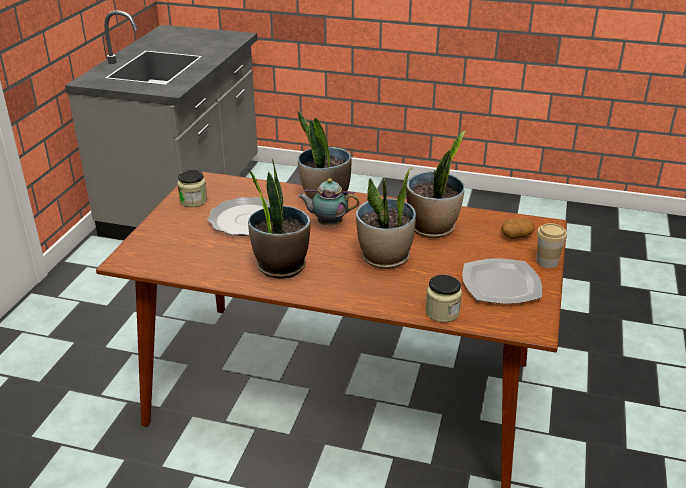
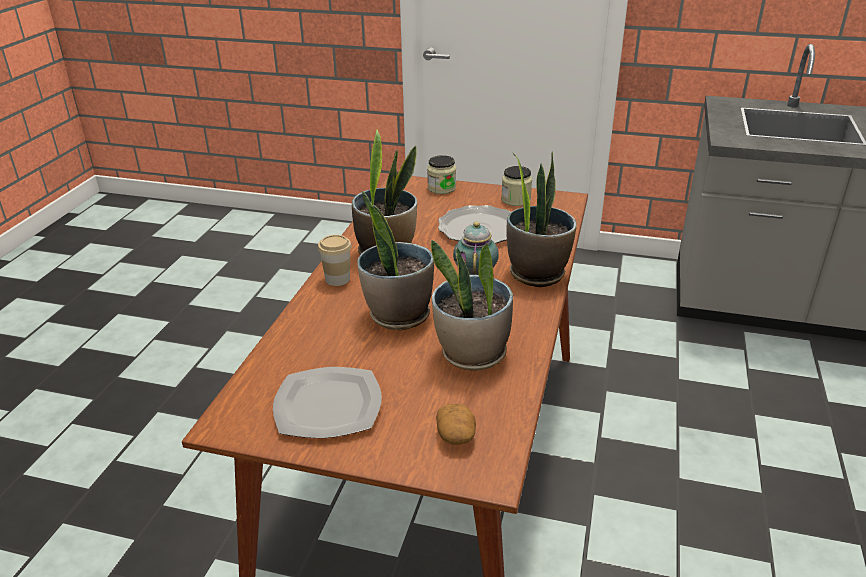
camera: 90 degrees right, 0 degrees up
(442, 312) = (278, 353): jar -> jar (441, 188)
(547, 262) = (379, 459): cup -> cup (337, 279)

